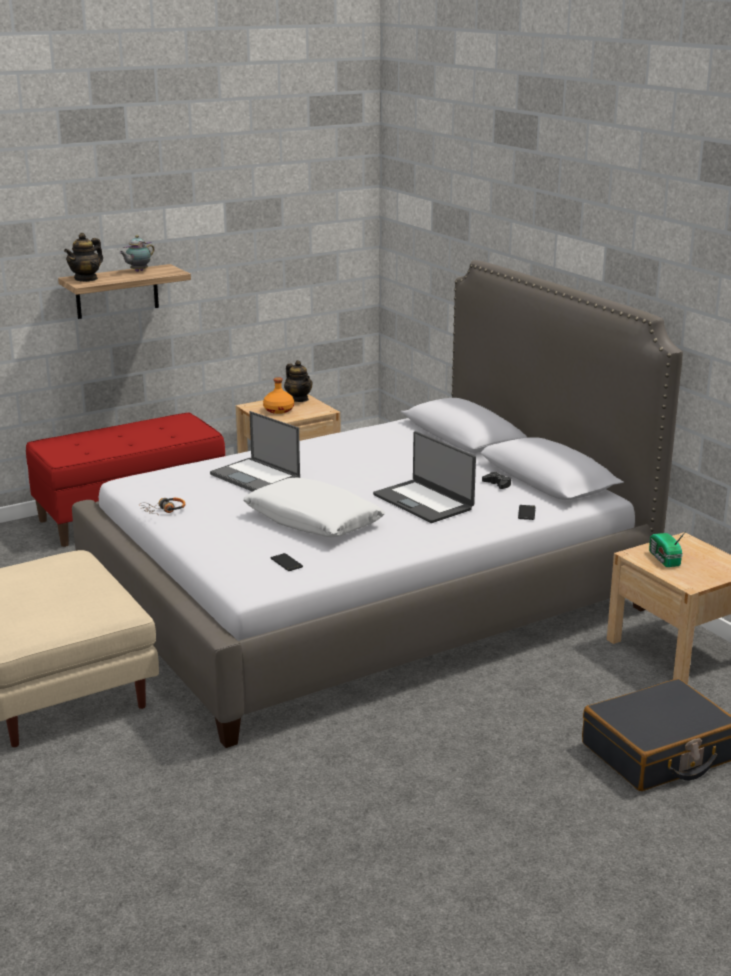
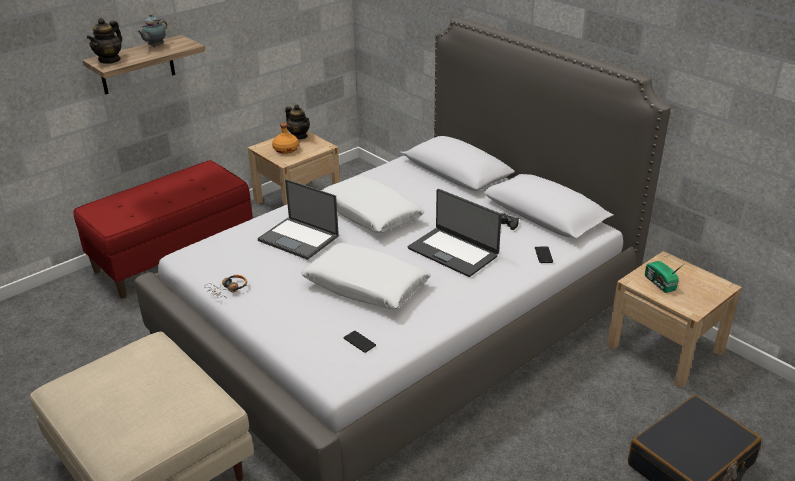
camera: 10 degrees left, 10 degrees up
(344, 463) = (370, 214): none -> white pillow

